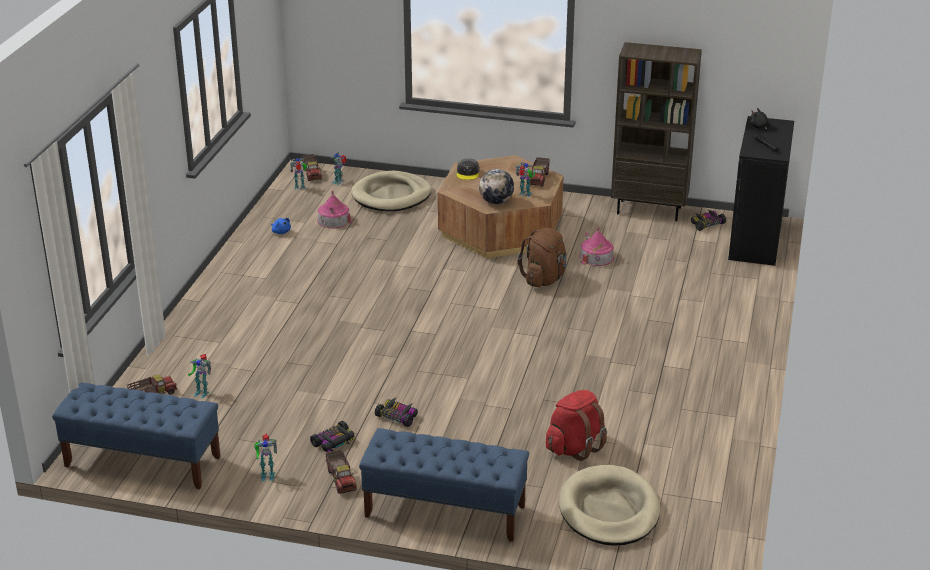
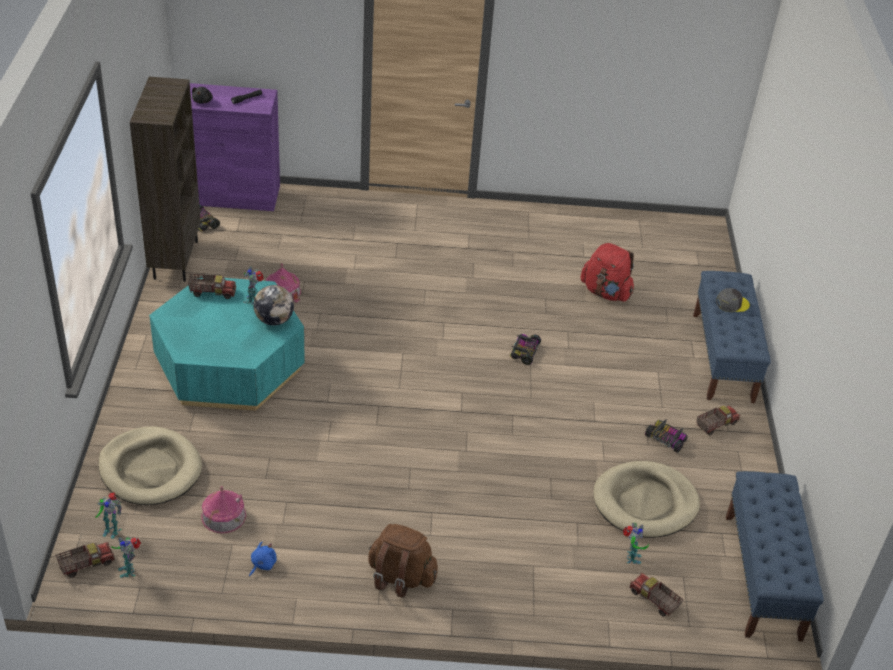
camera: 105 degrees left, 10 degrees up
(267, 474) = (734, 476): toy robot -> none
(397, 416) = (609, 401): toy car -> toy car (524, 352)
(468, 173) = (203, 348): grey cap -> grey cap (732, 303)
(500, 229) = (229, 365): brown coffee table -> turquoise coffee table
(544, 279) = (336, 325): brown backpack -> brown backpack (400, 577)
(609, 510) = (675, 272): beige dog bed -> beige dog bed (645, 503)
(755, 240) = (232, 195): black cabinet -> purple cabinet

